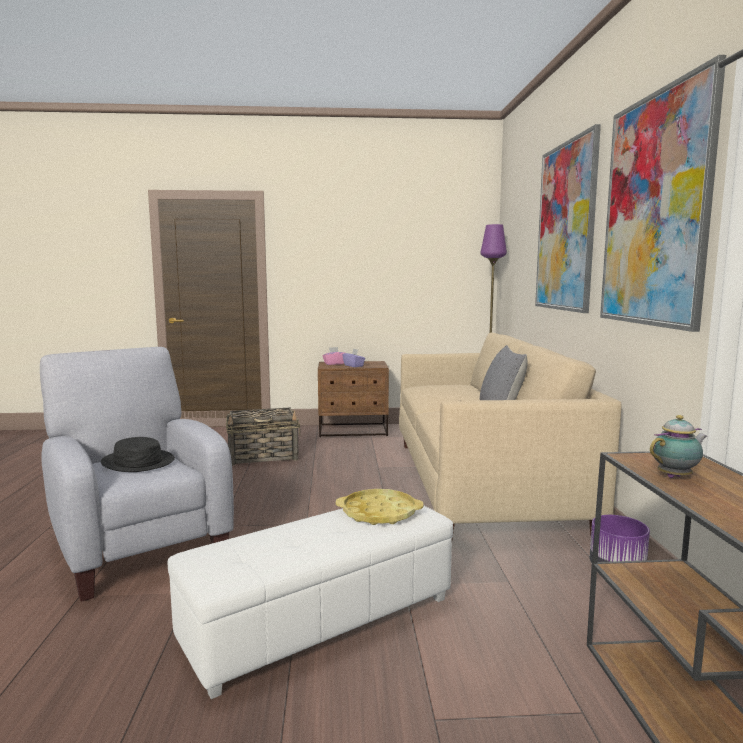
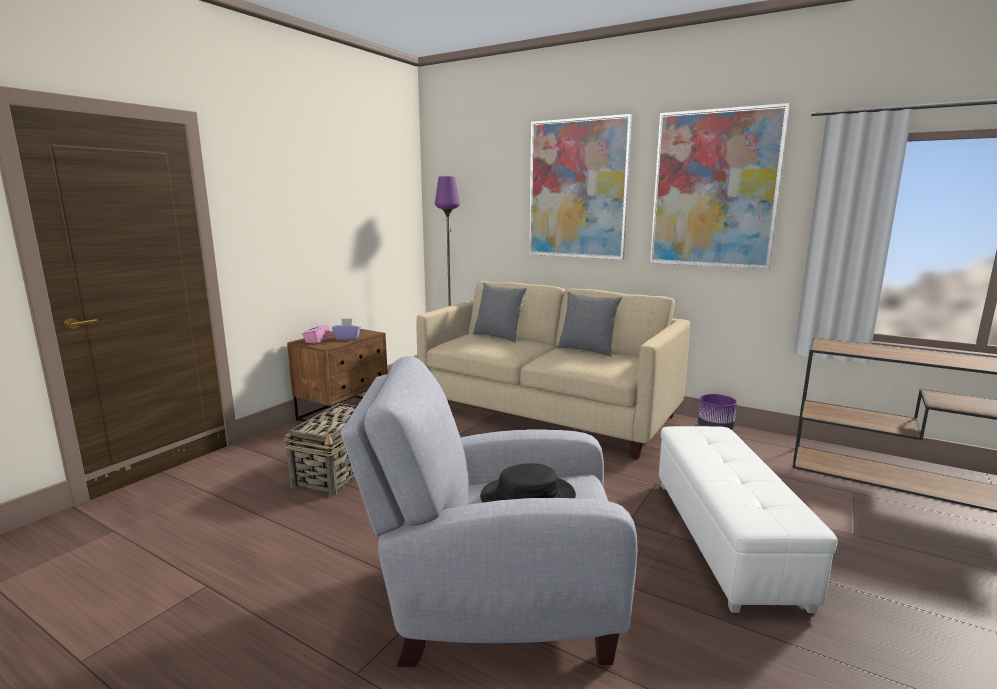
camera: 55 degrees left, 5 degrees up
(379, 513) = (704, 441): yellow tray -> none
(471, 389) = (499, 336): none -> grey pillow
(676, 477) = (862, 351): teapot -> none

